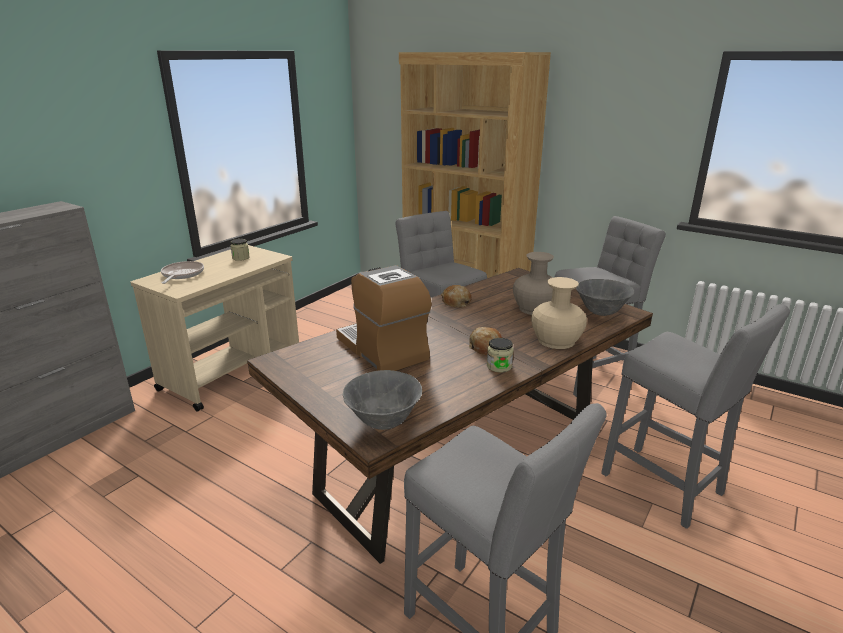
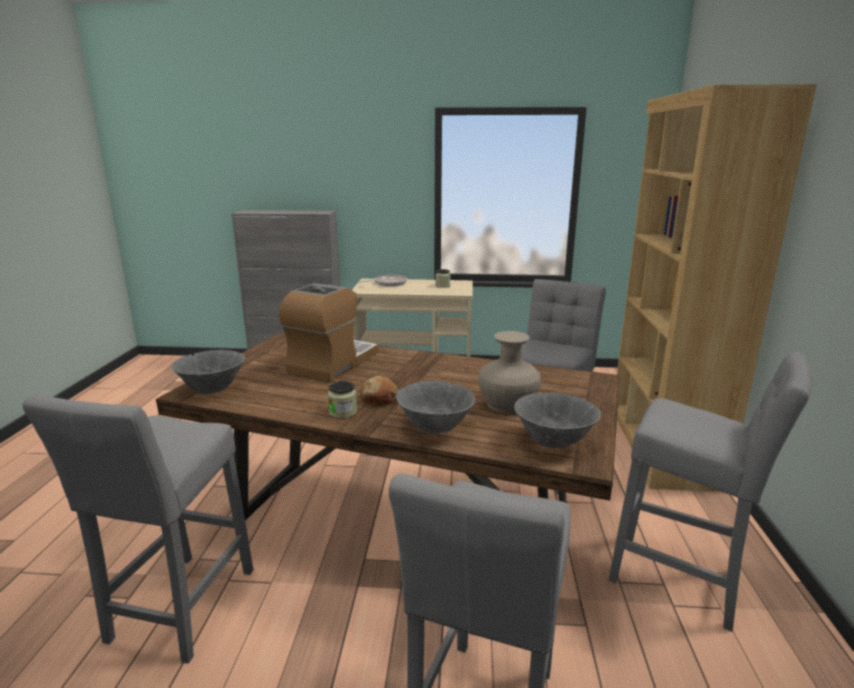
camera: 60 degrees right, 5 degrees down
(456, 302) = (468, 367): bread -> none
(556, 340) = (434, 429): beige vase -> grey bowl

